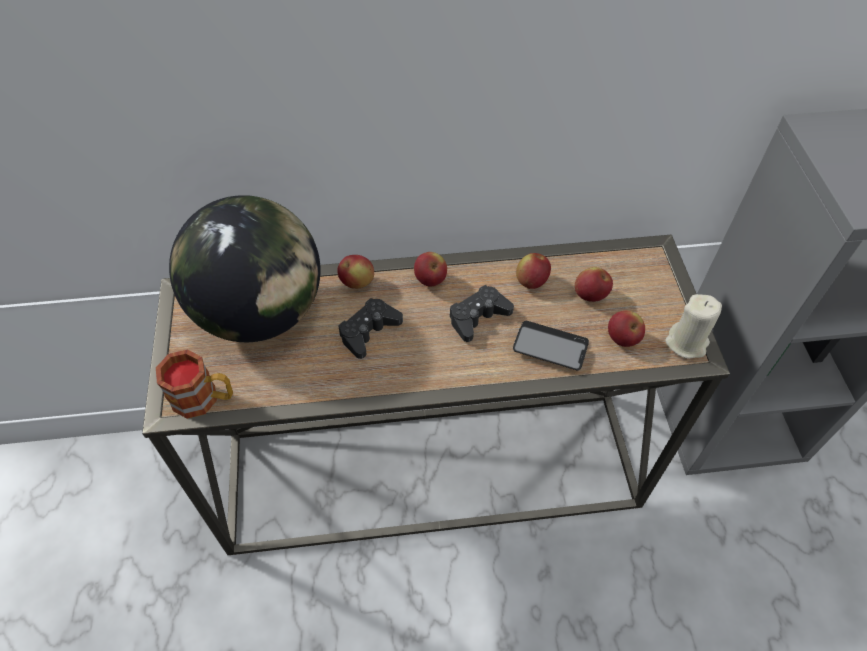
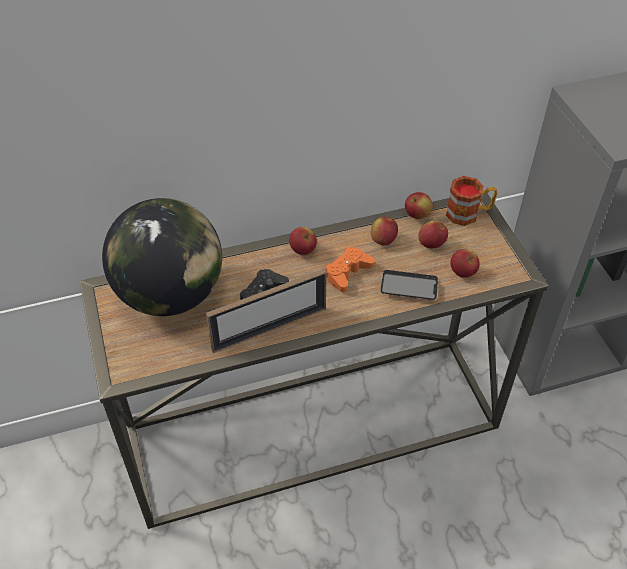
camera: 10 degrees left, 5 degrees down
(204, 399) = (143, 366): mug -> mug (469, 213)
(357, 282) = (244, 260): apple -> apple (417, 215)
(366, 375) = (269, 329): none -> picture frame
(478, 317) = (347, 273): black game controller -> orange game controller
(686, 343) = (512, 268): beige candle -> none

